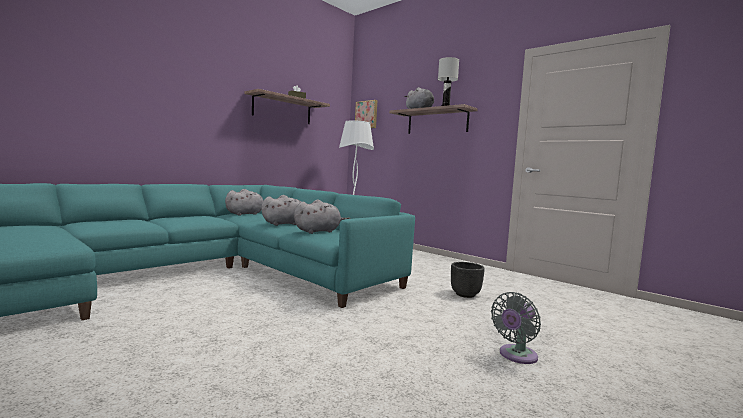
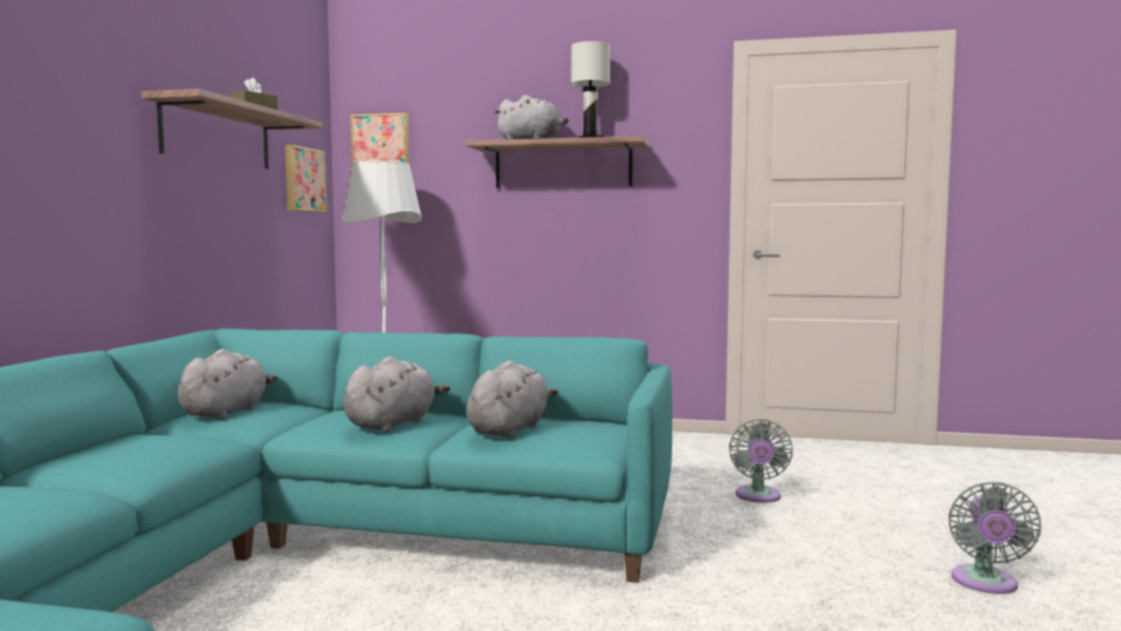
camera: 30 degrees left, 0 degrees up
(330, 130) = (303, 180): none -> picture
(465, 294) = (758, 497): black planter -> grey fan

